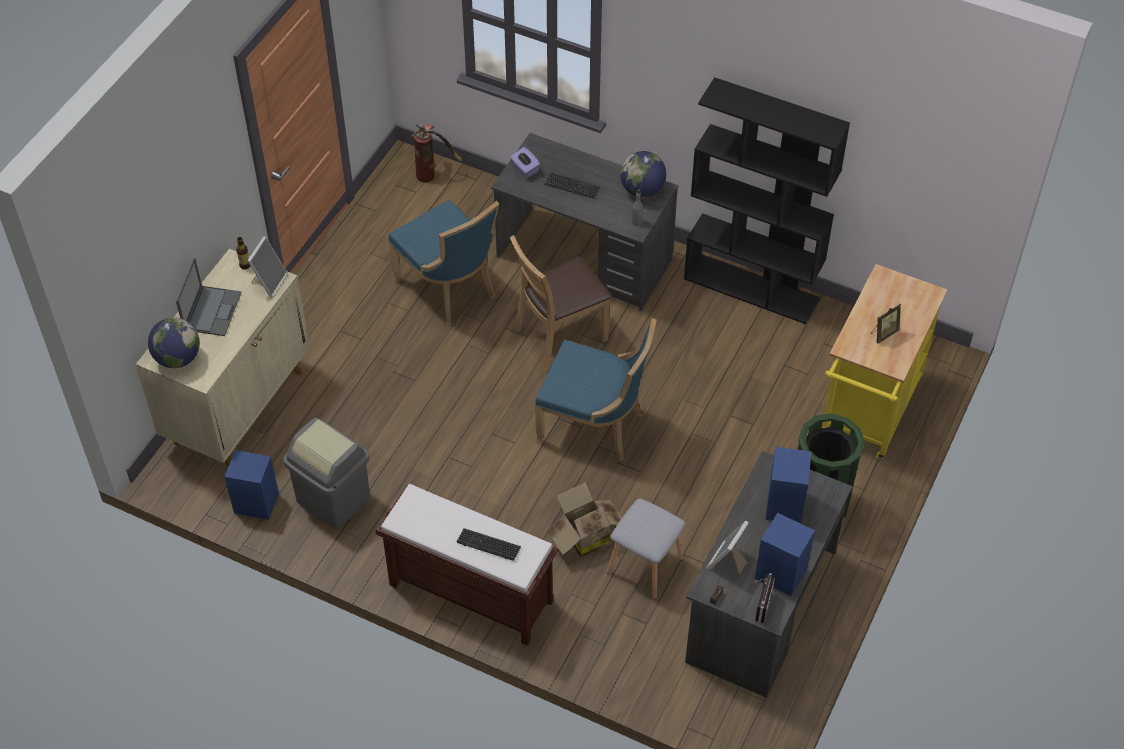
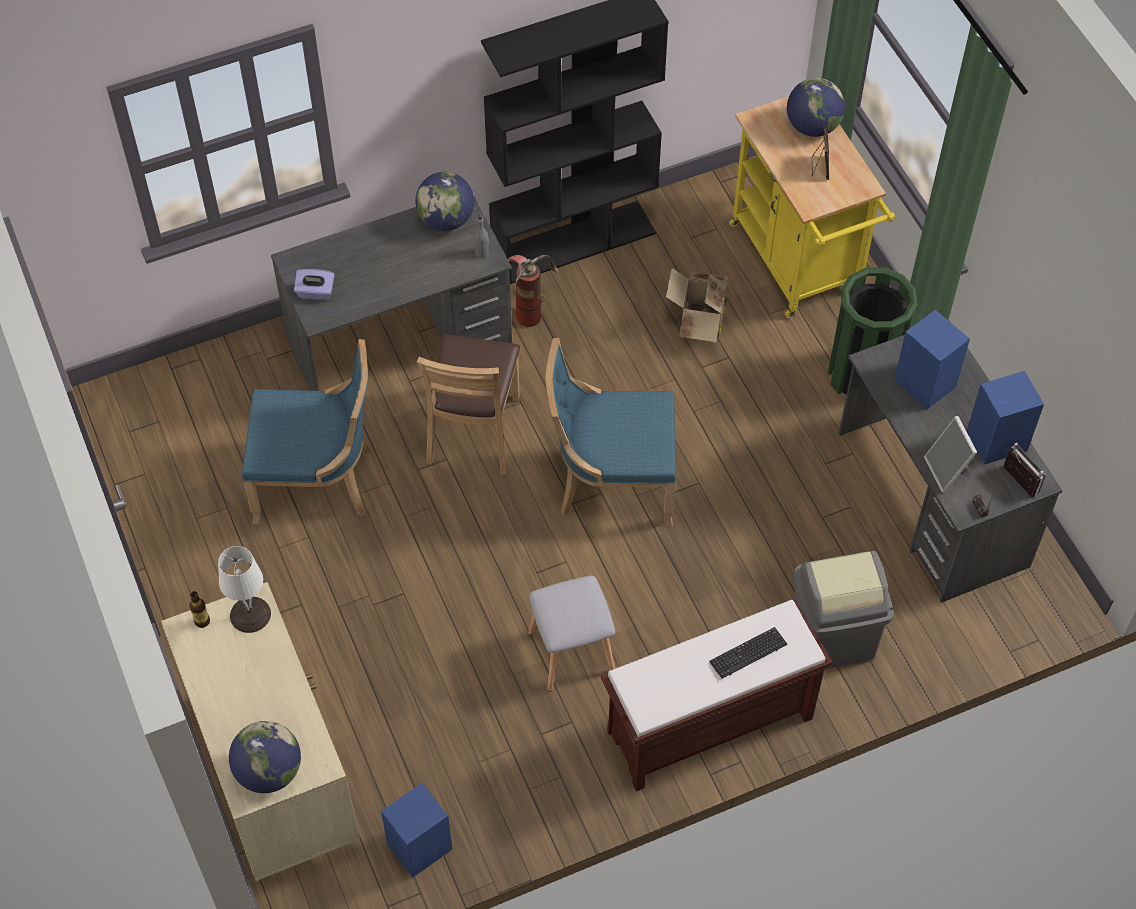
camera: 50 degrees left, 5 degrees up
(212, 310) = (234, 694): laptop -> none
(268, 282) = (249, 614): picture frame -> white table lamp
(334, 499) = (483, 769): grey trash can -> grey trash can (832, 636)
(433, 173) = (150, 389): fire extinguisher -> fire extinguisher (532, 309)
(572, 186) = (380, 270): keyboard -> none
(583, 537) = (730, 583): cardboard box -> cardboard box (698, 321)
(594, 426) = (611, 481): blue chair -> blue chair turned 150 degrees counterclockwise
(645, 564) = (806, 556): grey stool -> grey stool (570, 651)
(912, 308) = (812, 127): none -> globe

